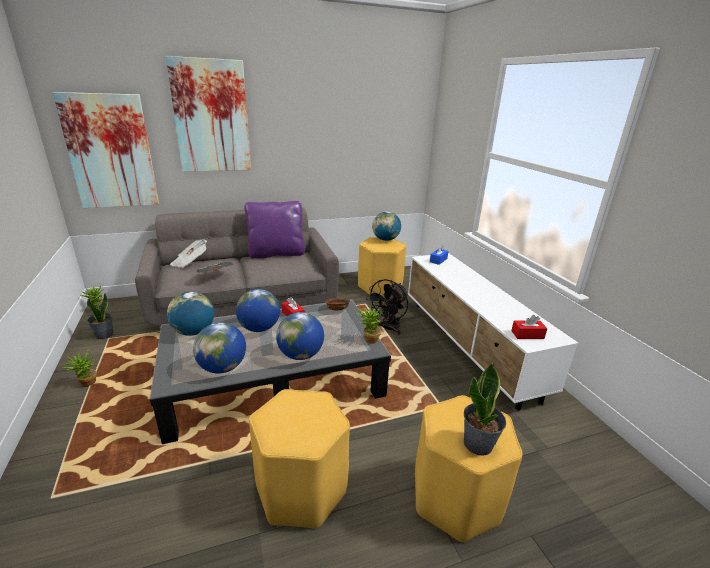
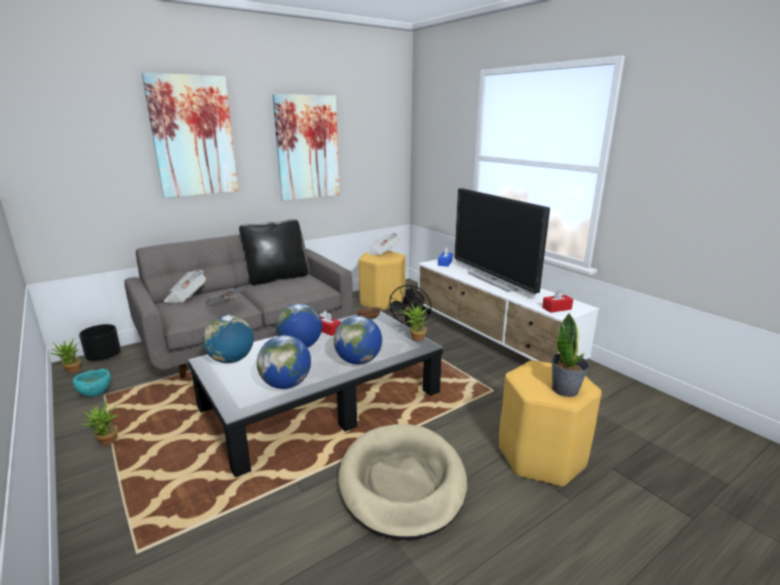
camera: 15 degrees left, 5 degrees down
(104, 335) = (95, 393): potted plant -> turquoise bowl
(110, 152) = (79, 181): picture -> picture (307, 148)
(127, 303) = (104, 357): none -> black planter
(276, 254) = (277, 278): purple pillow -> black pillow
(301, 489) = (402, 482): yellow stool -> beige dog bed
(385, 239) = (383, 252): globe -> newspaper
(478, 288) = (494, 280): none -> television

